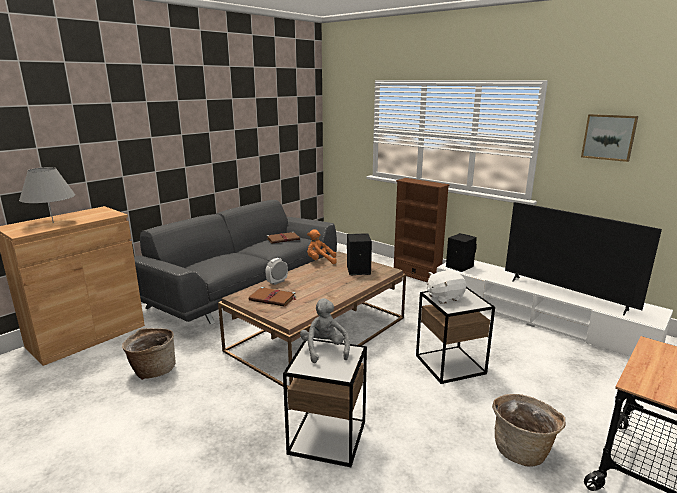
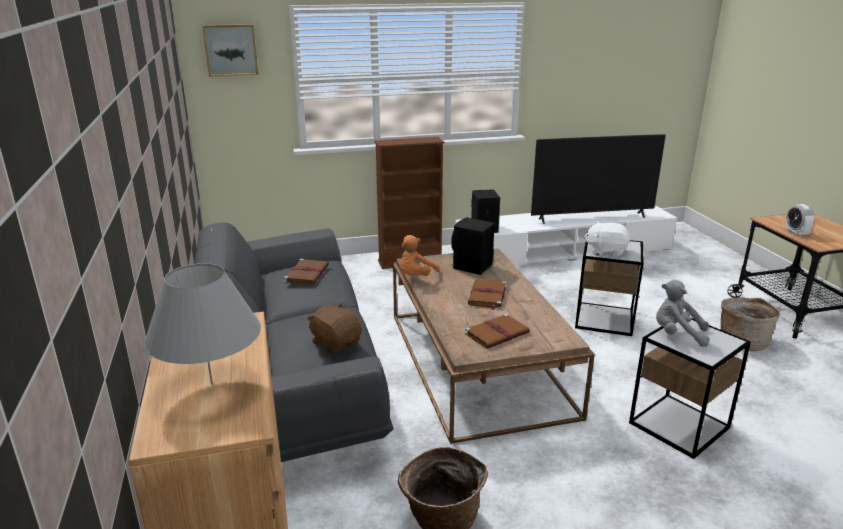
camera: 55 degrees left, 5 degrees up
(215, 266) = (336, 343): none -> brown plush toy
(277, 282) = (448, 318): alarm clock -> alarm clock (796, 233)
(321, 284) = (487, 296): none -> brown book
(444, 297) = (606, 251): white plush toy -> white plush toy turned 90 degrees clockwise
(609, 137) = (583, 58): picture -> picture (231, 50)

